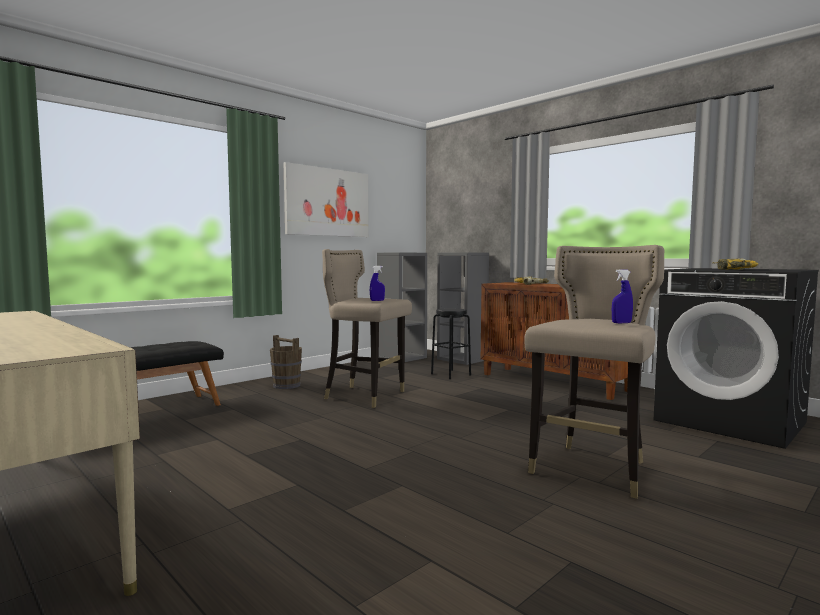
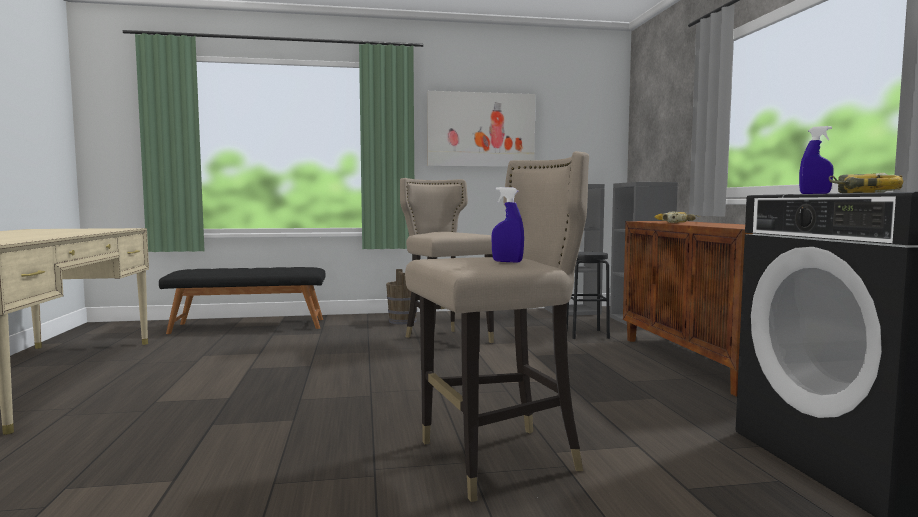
camera: 35 degrees right, 0 degrees up
(377, 300) = (443, 234): blue spray bottle -> blue spray bottle (815, 194)

